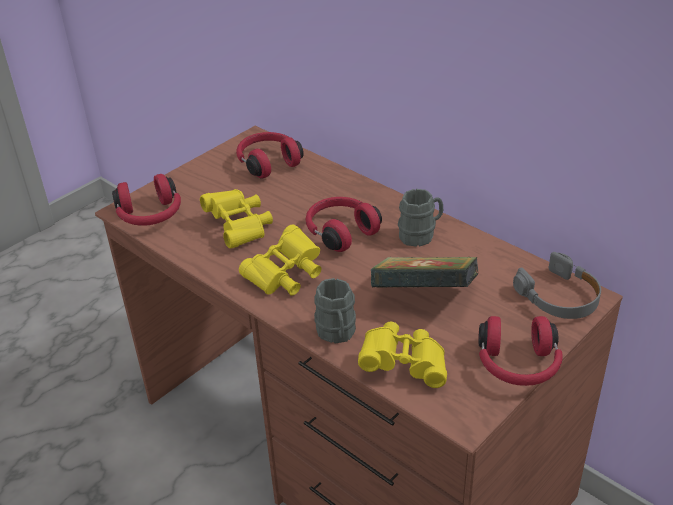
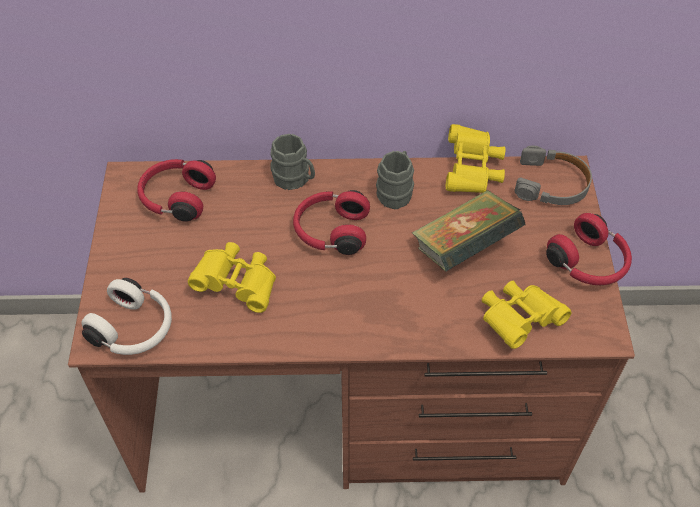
camera: 45 degrees left, 15 degrees up
(150, 216) = (134, 329): red headphones -> white headphones
(285, 276) = (338, 305): yellow binoculars -> yellow binoculars (472, 171)
(337, 333) = (442, 329): grey mug -> grey mug (295, 179)

